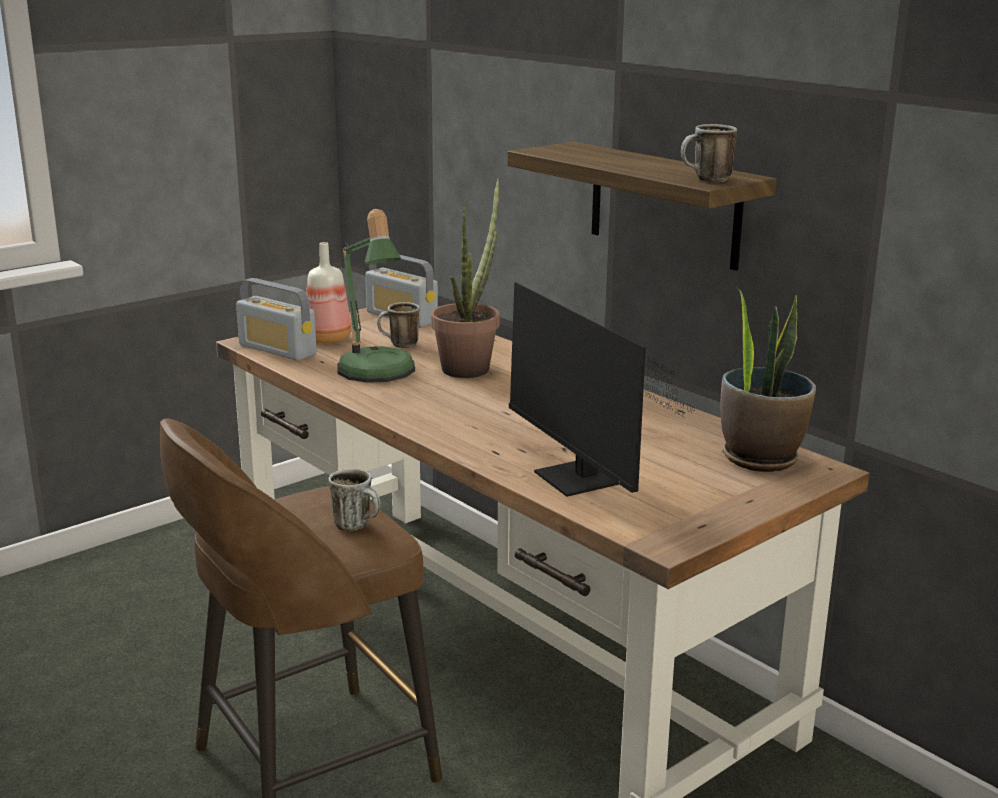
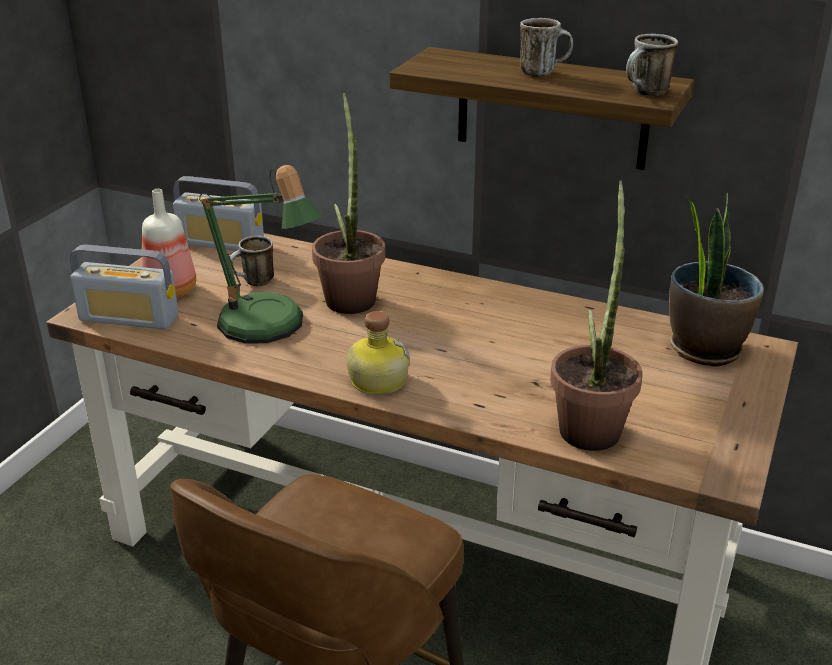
camera: 25 degrees left, 10 degrees up
(358, 525) = (388, 527): mug -> mug (543, 73)
(427, 420) = (376, 380): none -> bottle
(581, 483) = (591, 424): monitor -> potted plant

